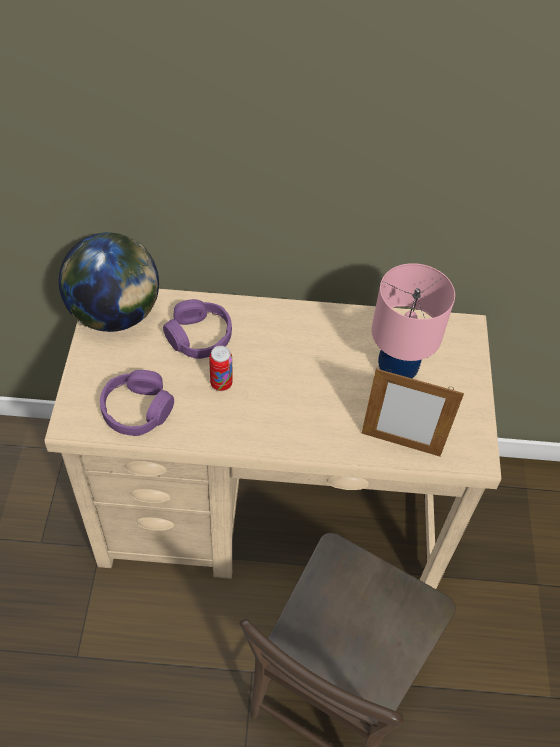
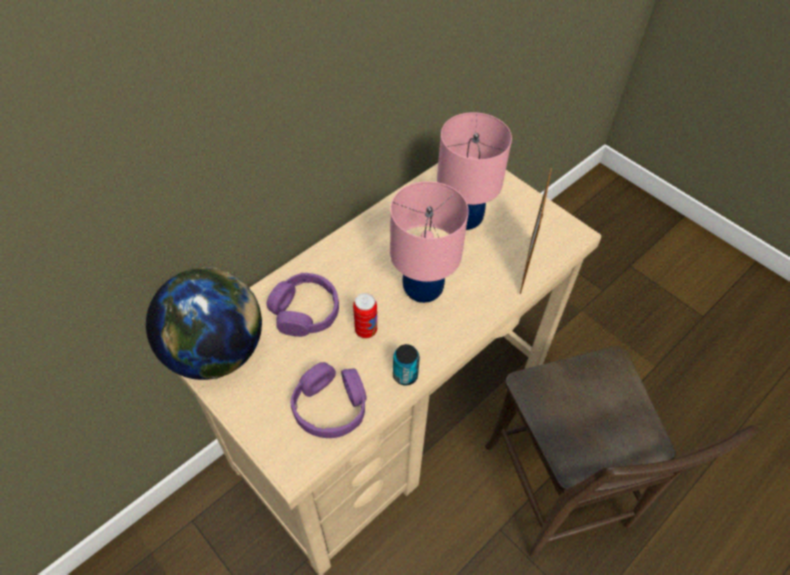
camera: 45 degrees left, 0 degrees up
(207, 435) = (405, 375): none -> can
(296, 391) = (421, 289): none -> pink table lamp
(400, 444) = (526, 265): picture frame -> picture frame turned 135 degrees clockwise

